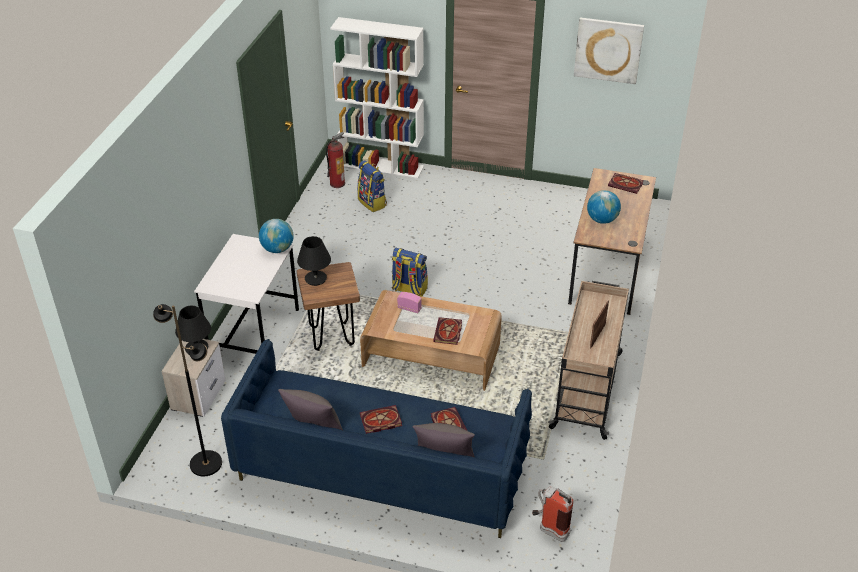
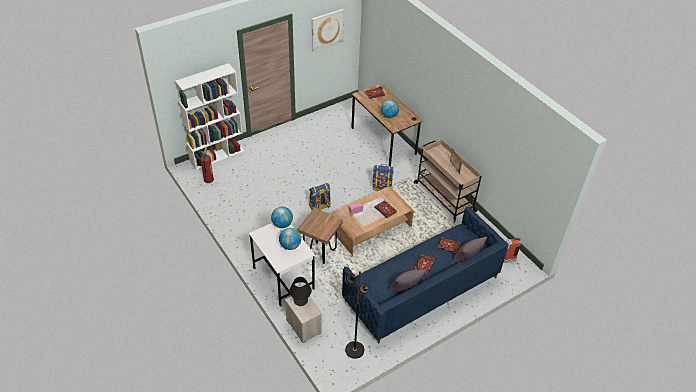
camera: 50 degrees left, 5 degrees up
(249, 275) = (290, 246): none -> globe
(316, 279) = (312, 226): black table lamp -> none
(372, 203) = (241, 177): backpack -> backpack (382, 186)

